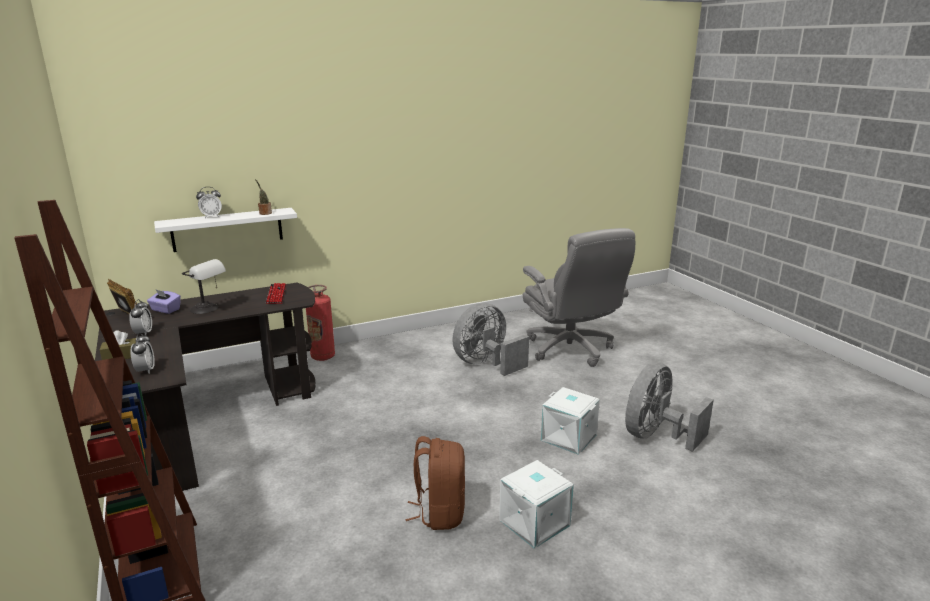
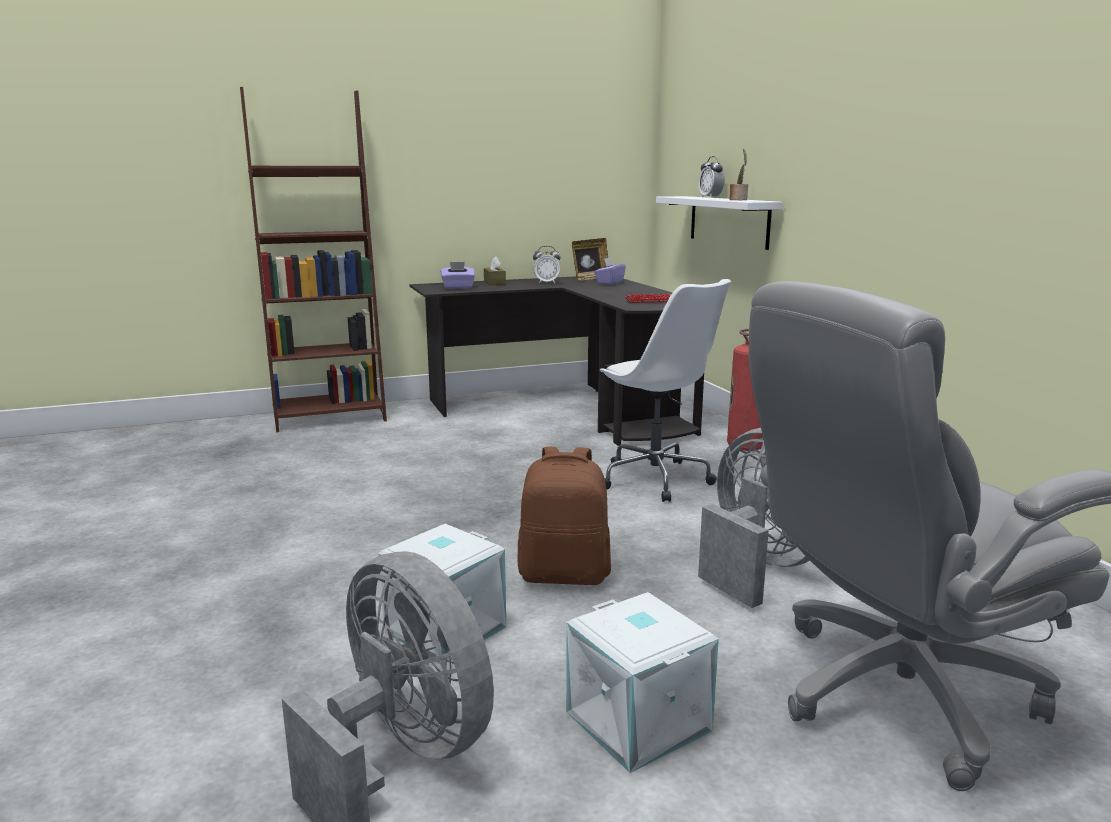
camera: 95 degrees right, 5 degrees down
(145, 370) = (458, 287): alarm clock -> purple tissue box
(208, 309) = (610, 290): table lamp -> none
(379, 385) = (657, 480): none -> white office chair
(440, 512) = (316, 514): brown backpack -> brown backpack (565, 574)
(534, 522) = (243, 571): white storage box -> white storage box (640, 721)

